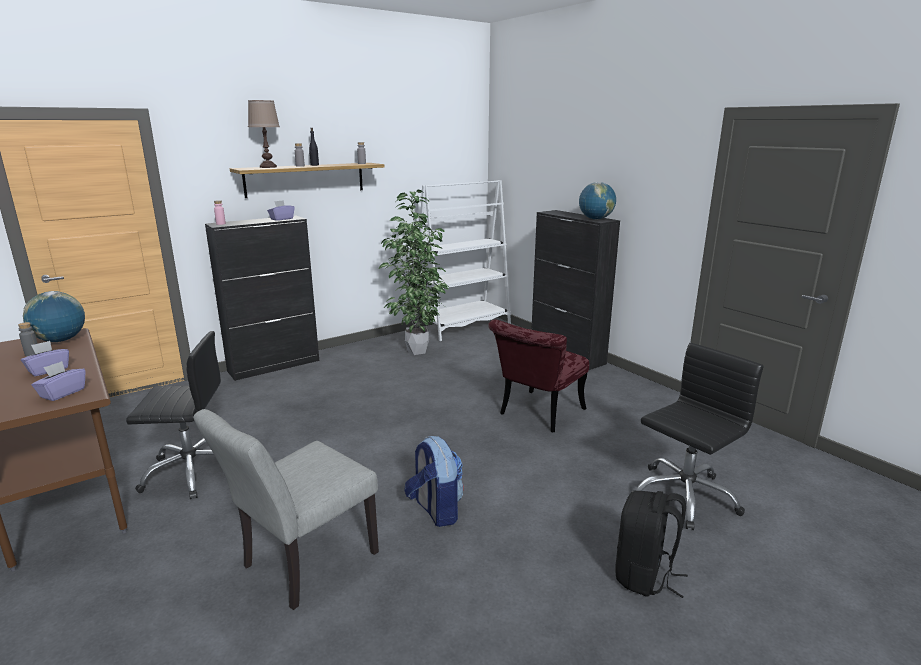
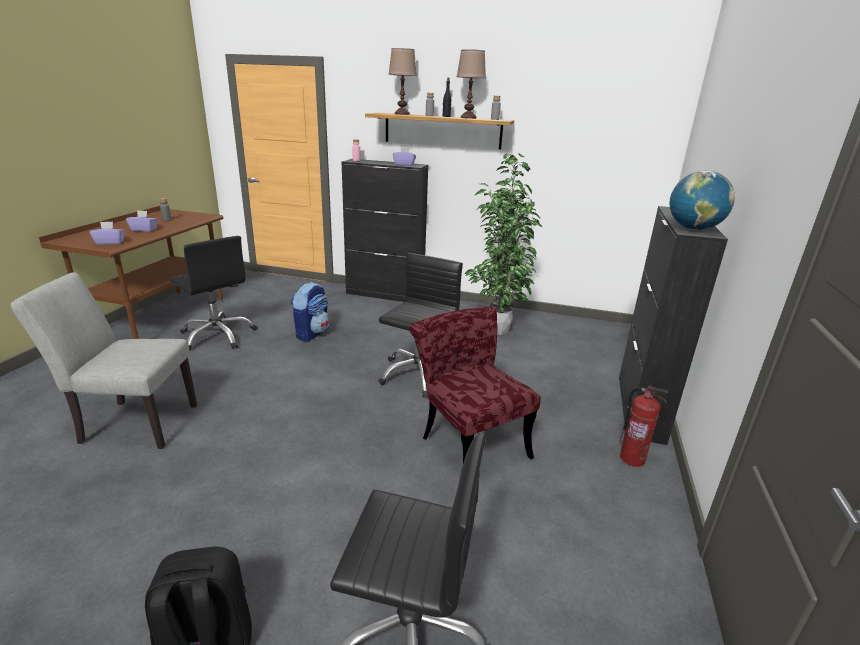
camera: 50 degrees right, 5 degrees up
(60, 340) = (193, 217): globe -> none
(338, 164) = (468, 118): none -> brown table lamp
(432, 401) = (418, 374): none -> black office chair
(435, 510) = (239, 451): backpack -> backpack (312, 333)
(463, 326) = (587, 328): white bookcase -> none
(537, 415) = (468, 441): red chair -> red chair turned 60 degrees clockwise
(608, 377) = (632, 458): none -> fire extinguisher

